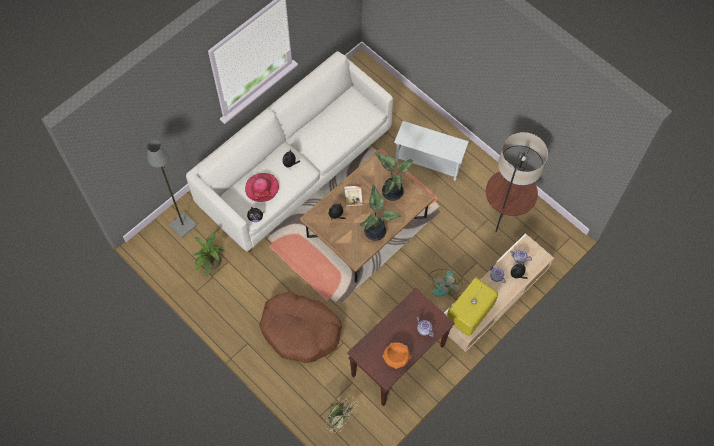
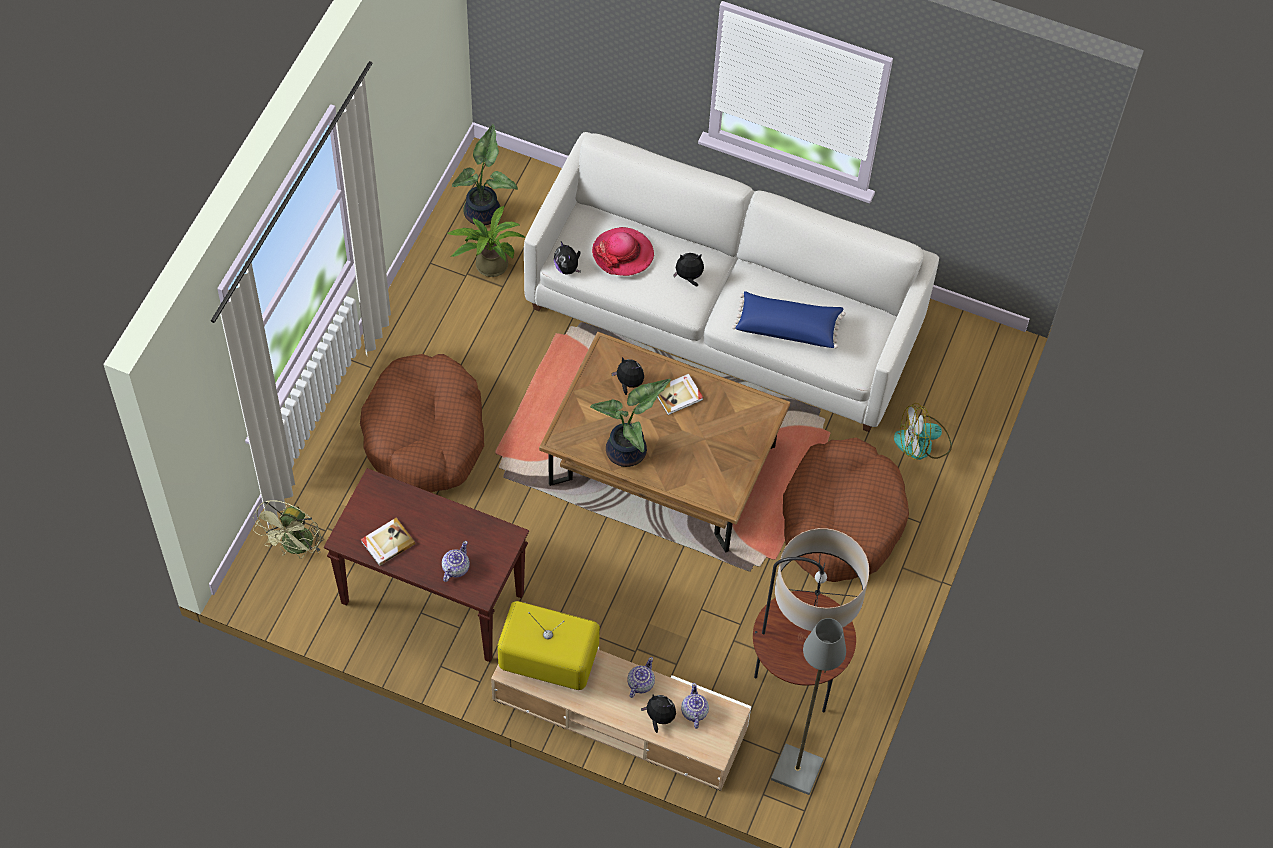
camera: 65 degrees right, 5 degrees down
(183, 225) = (538, 199): grey floor lamp -> grey floor lamp (798, 769)
(339, 132) = (787, 326): none -> blue pillow
(392, 191) = (718, 451): potted plant -> potted plant (484, 212)
(396, 357) = (387, 542): orange bowl -> book
(428, 162) = (841, 519): white side table -> brown dog bed
(444, 283) = (609, 624): fan -> fan (922, 444)

